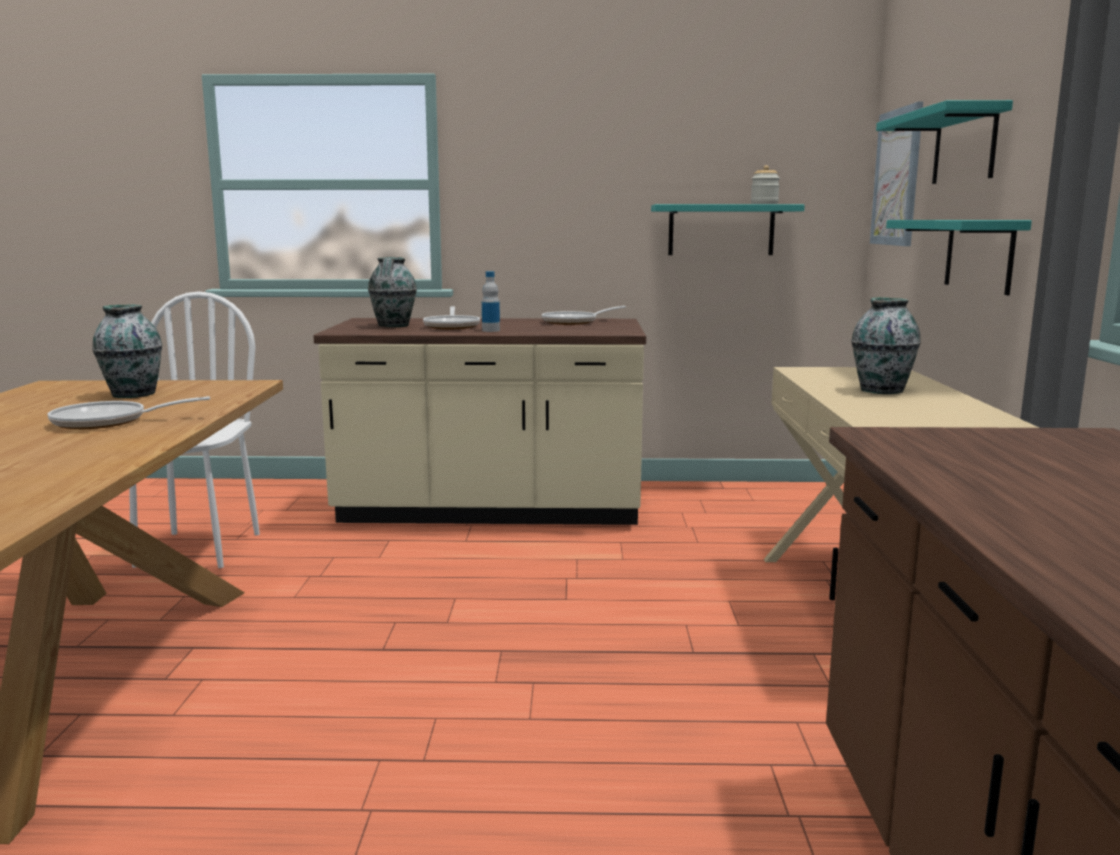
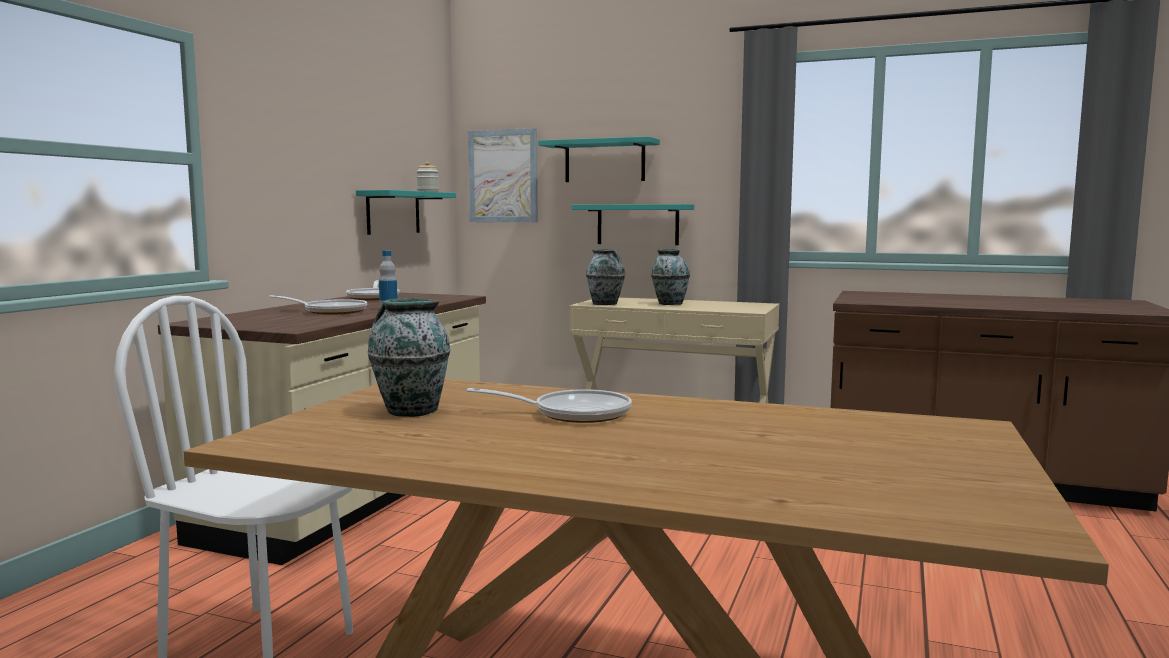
camera: 70 degrees left, 5 degrees down
(108, 422) = (573, 413): frying pan -> frying pan turned 90 degrees counterclockwise
(393, 326) = (285, 319): vase -> vase (605, 304)

